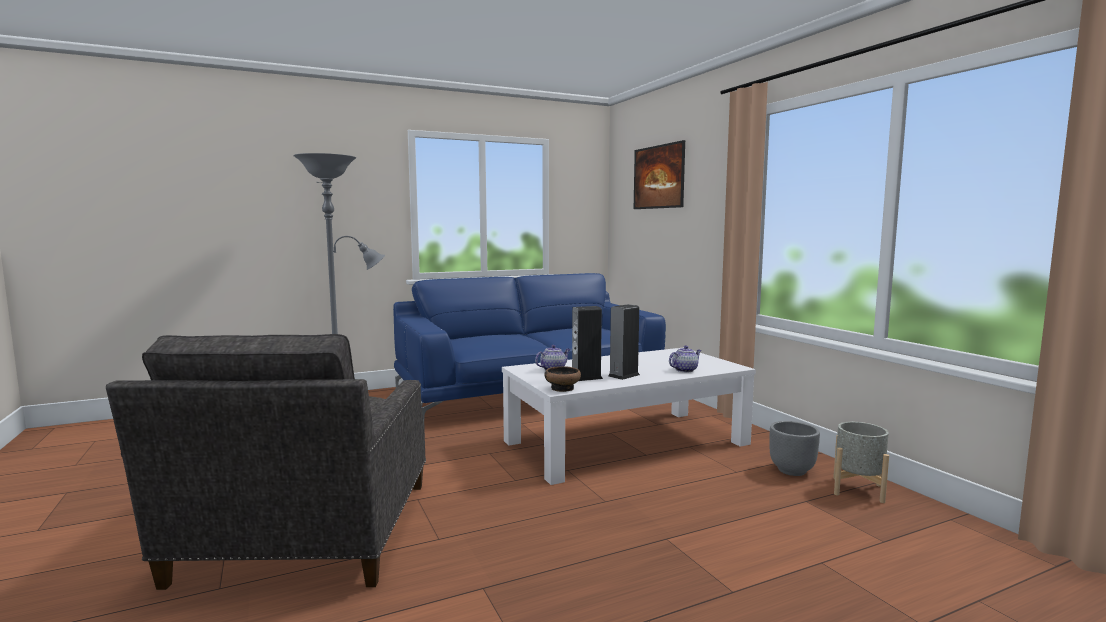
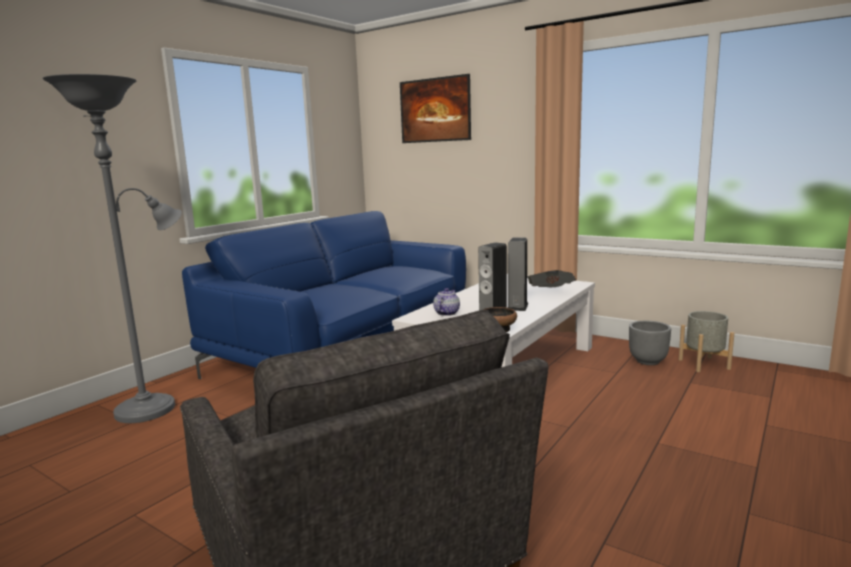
camera: 30 degrees left, 5 degrees up
(685, 370) = (551, 292): teapot -> newspaper

